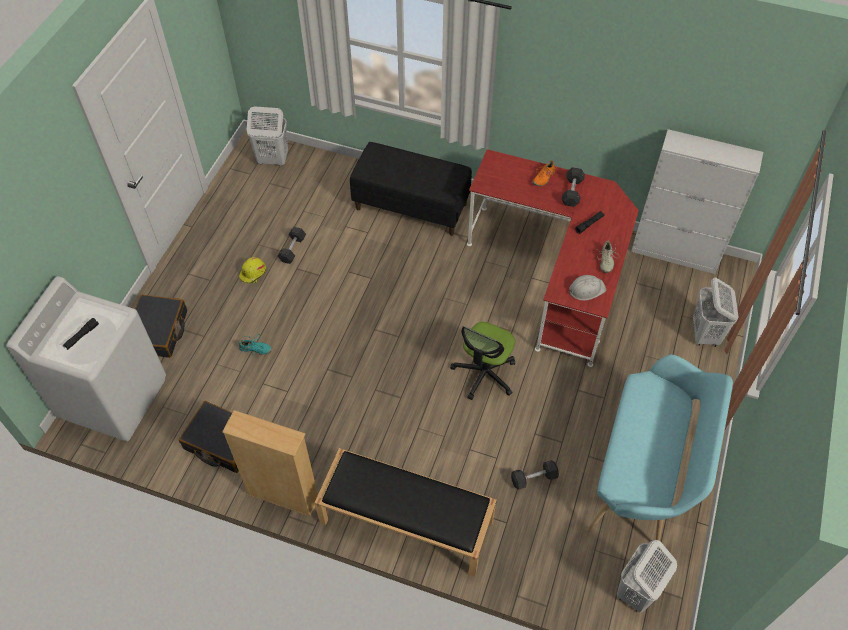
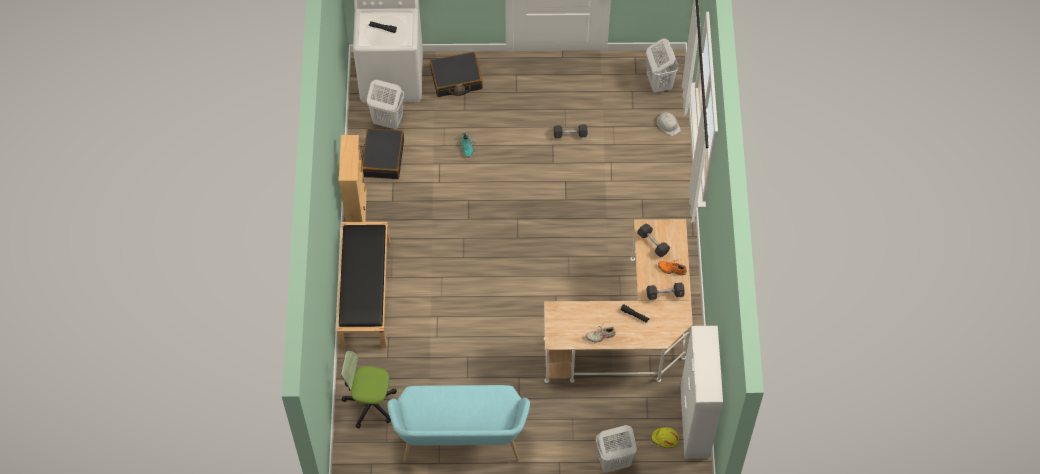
camera: 70 degrees right, 5 degrees up
(253, 273) = (535, 117): yellow hard hat -> yellow hard hat (664, 439)
(412, 206) = (655, 203): black bench -> none
(484, 374) = (507, 307): office chair -> office chair (370, 403)
(534, 478) = (429, 366): grey dumbbell -> grey dumbbell (653, 243)
(555, 273) = (629, 332): red desk -> beige desk
(586, 289) = (566, 328): white hard hat -> white hard hat (668, 124)
(636, 592) = (364, 454): white laundry basket -> white laundry basket (387, 120)

